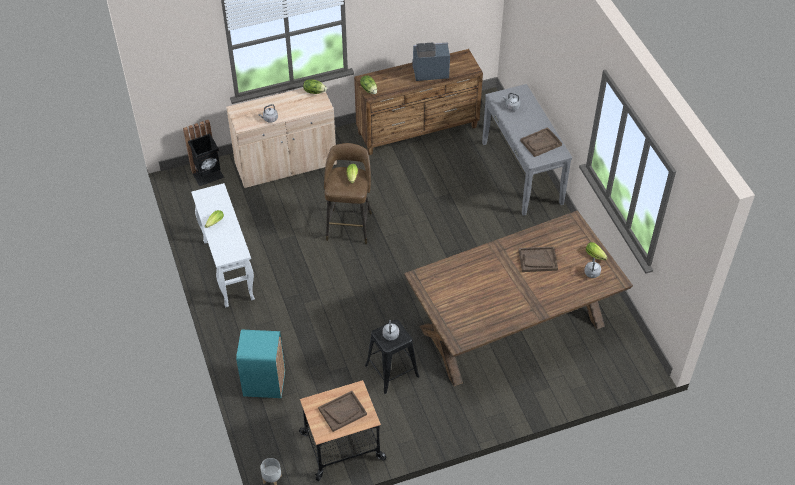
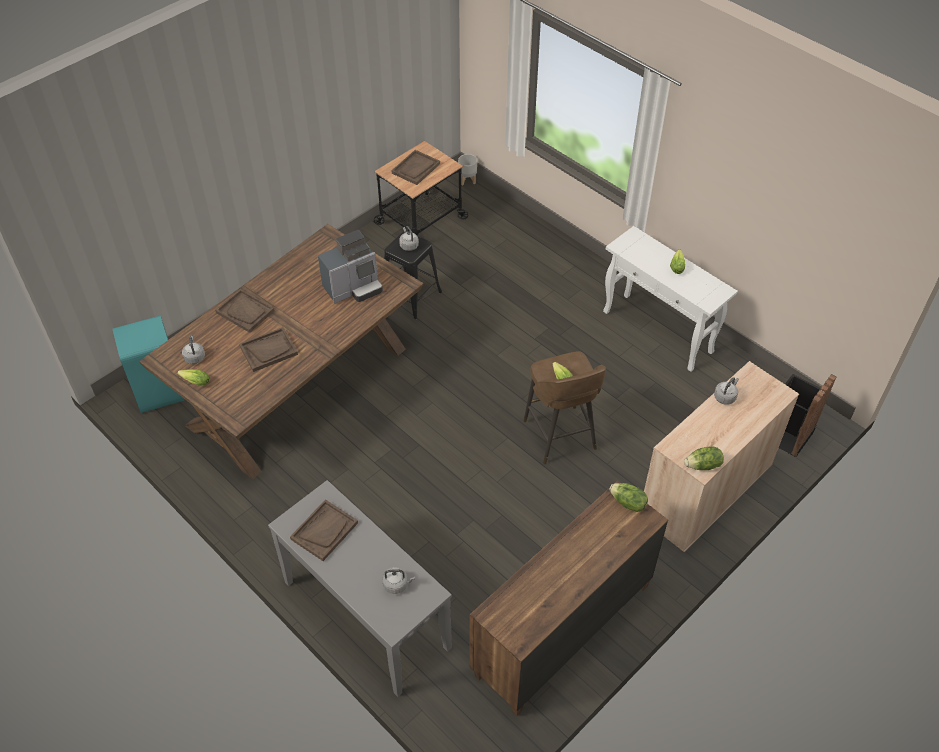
camera: 155 degrees right, 0 degrees up
(264, 384) = (530, 243): turquoise trash can -> turquoise trash can (159, 392)
(429, 72) = (557, 576): coffee machine -> coffee machine (353, 288)
(545, 297) = (245, 312): none -> brown tray

